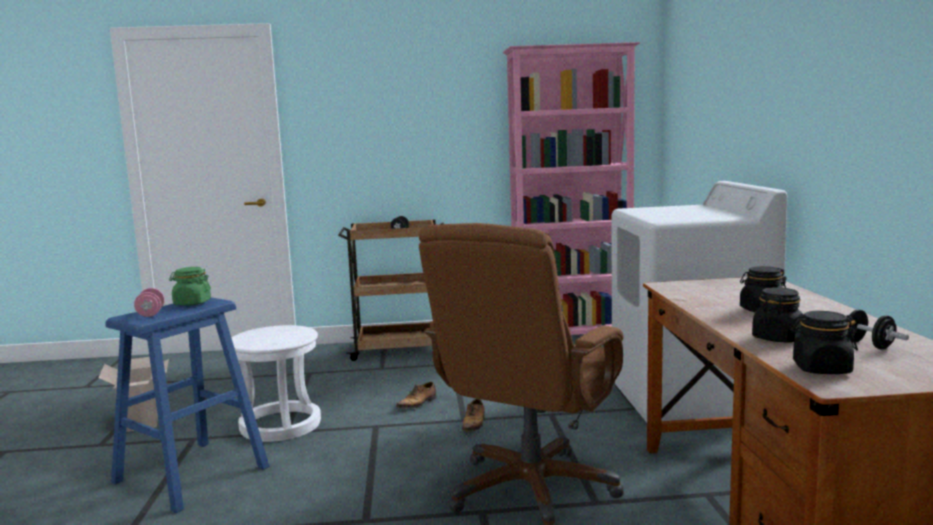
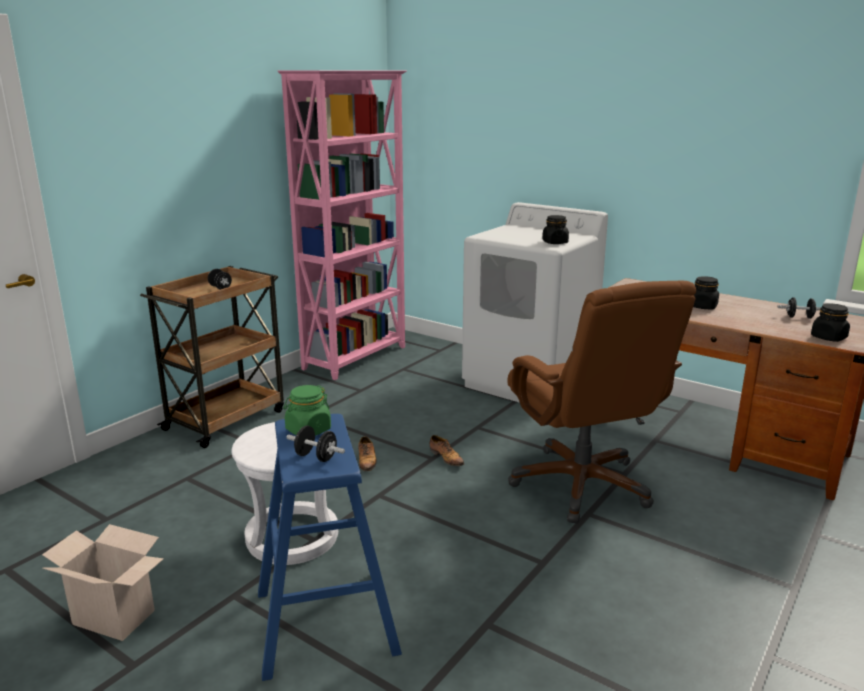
camera: 50 degrees left, 10 degrees up
(151, 314) = (316, 457): pink dumbbell -> black dumbbell
(778, 338) = (763, 324): black jar -> black jar (555, 242)

